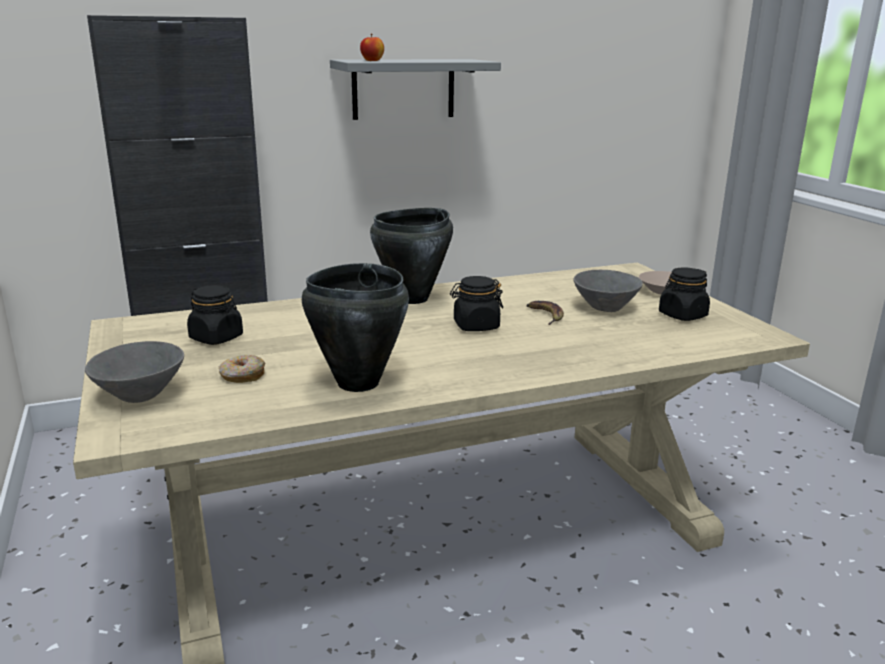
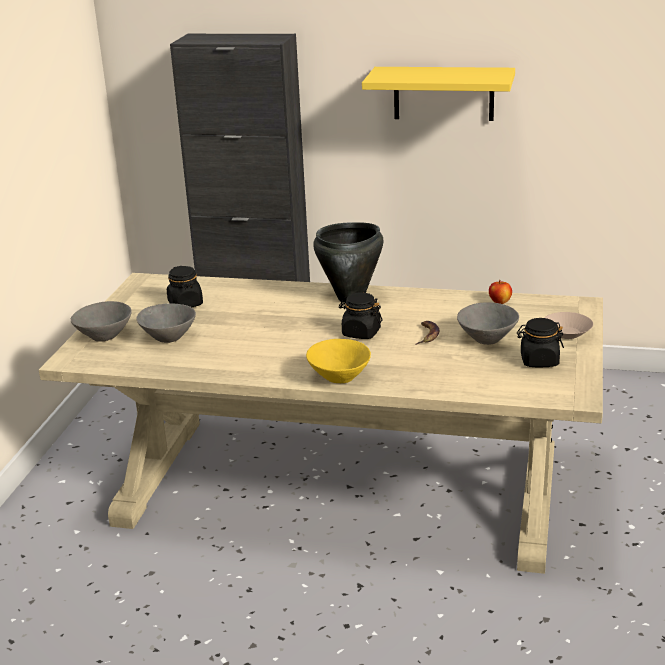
camera: 35 degrees right, 5 degrees up
(242, 376) = (168, 337): donut -> grey bowl
(357, 383) = (225, 359): black cooking pot -> none
(372, 61) = (392, 77): apple -> apple (500, 302)
(403, 89) = (443, 93): grey shelf -> yellow shelf
(526, 371) = (339, 378): none -> yellow bowl

